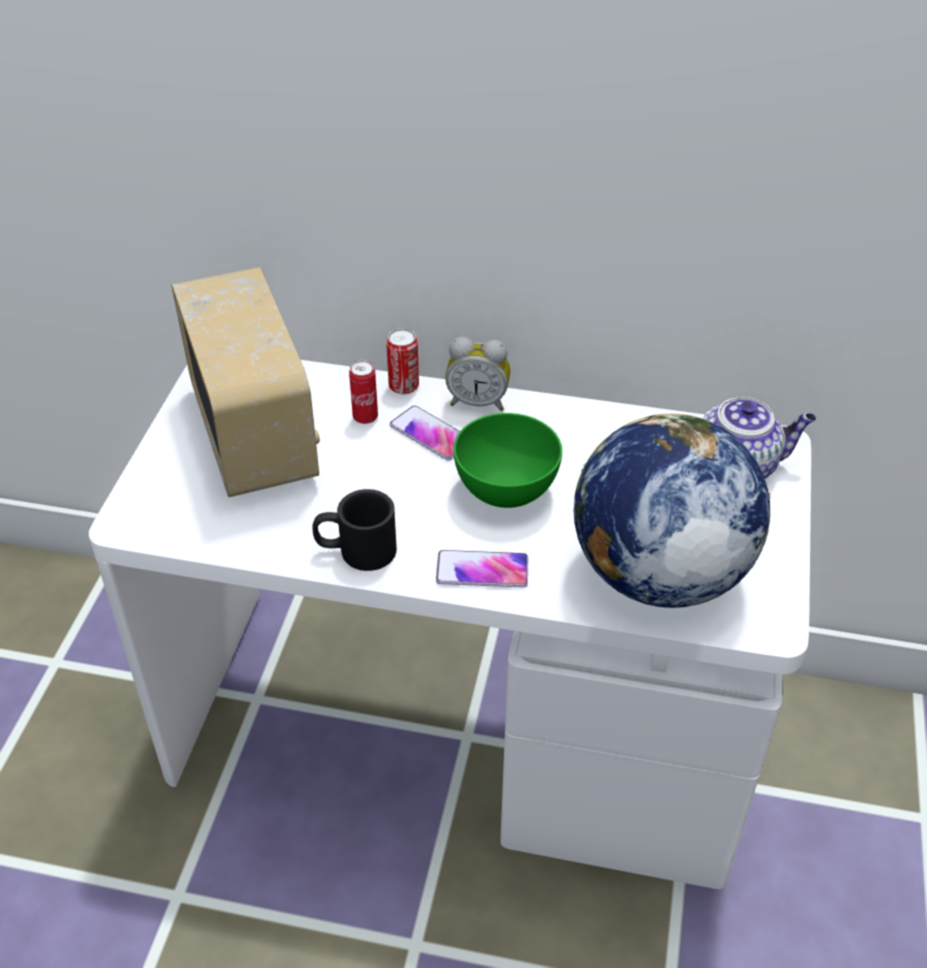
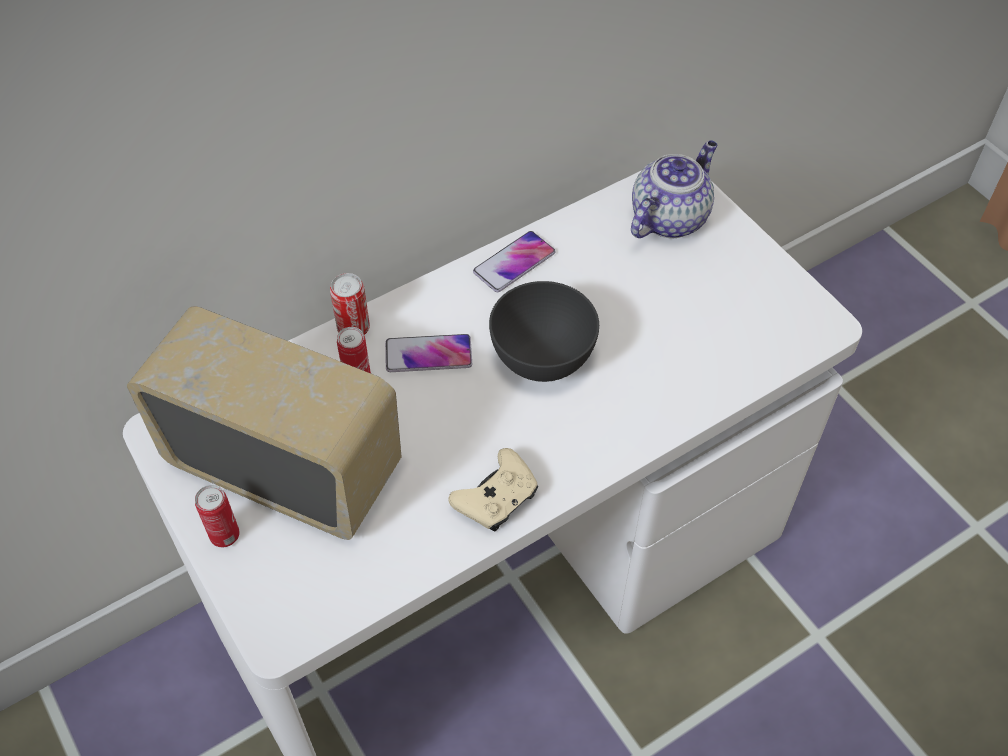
camera: 45 degrees left, 10 degrees up
(172, 447) = (225, 535): none -> can
(356, 550) = (497, 499): black mug -> beige game controller
(478, 402) = (429, 298): alarm clock -> none
(482, 570) = (605, 437): phone -> phone (514, 263)
(507, 489) = (542, 357): green bowl -> grey bowl
(658, 574) = (718, 343): globe -> none

